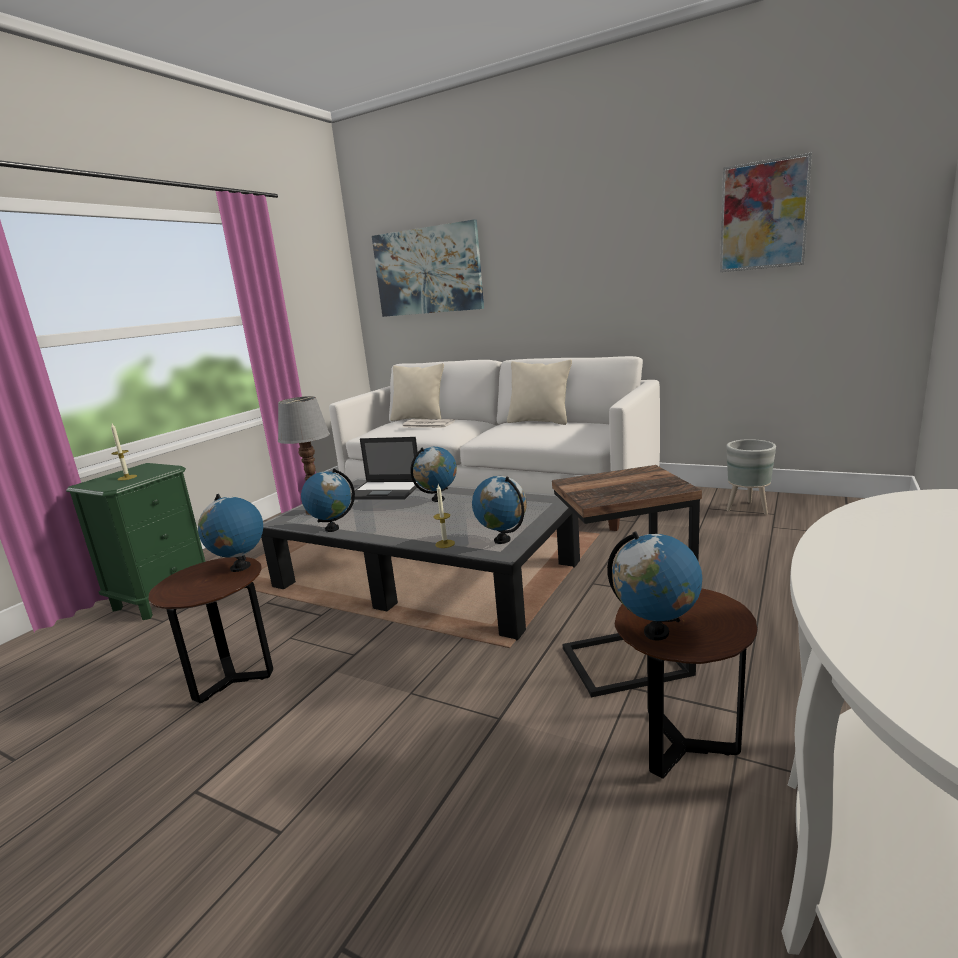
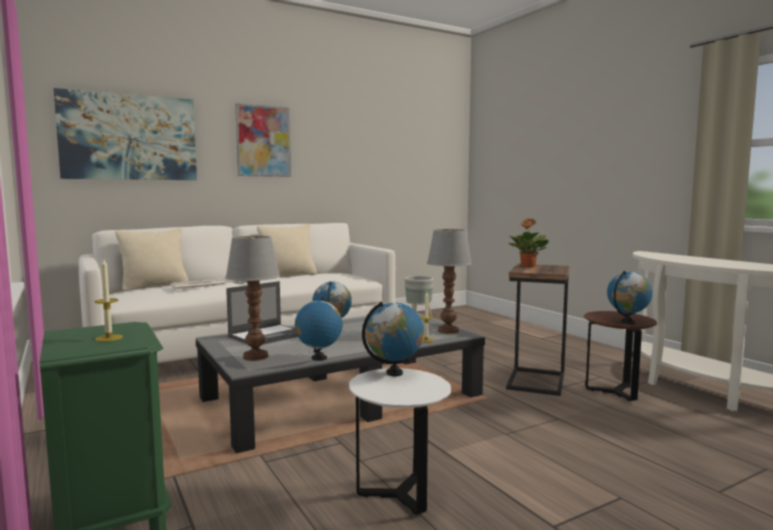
camera: 60 degrees left, 10 degrees down
(232, 679) = (399, 495): brown side table -> white side table
(502, 540) = (447, 331): globe -> table lamp
(624, 476) = (527, 266): none -> potted plant
(763, 216) = (398, 141): picture -> picture (263, 141)

